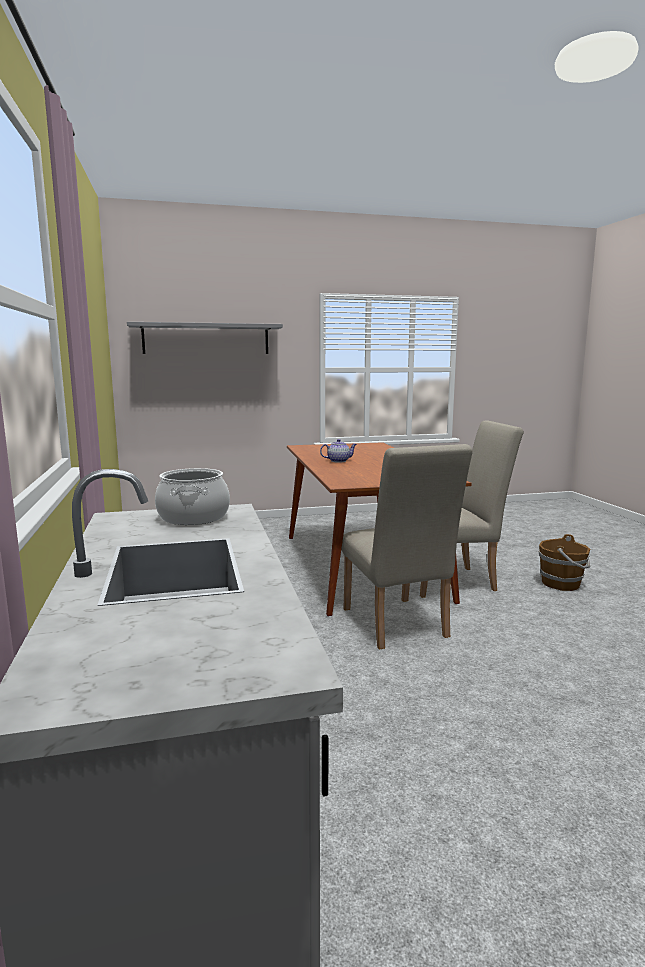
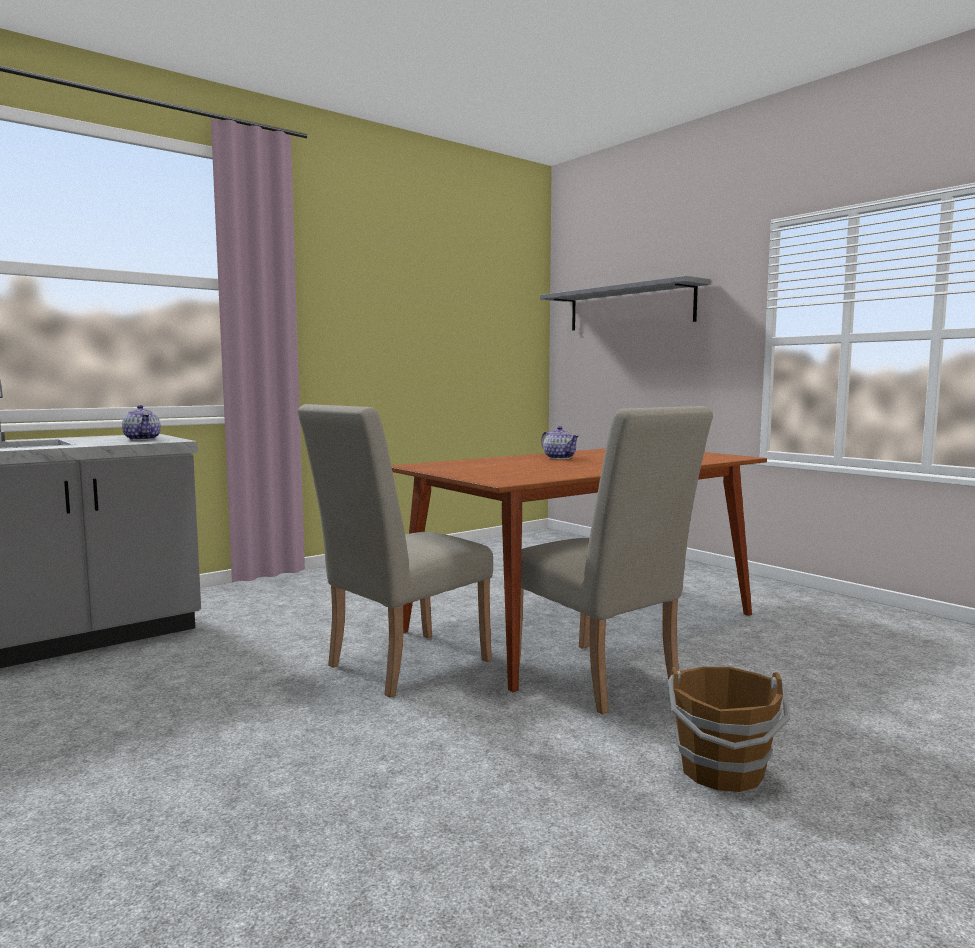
camera: 65 degrees right, 5 degrees down
(193, 517) = (142, 439): cooking pot -> teapot

